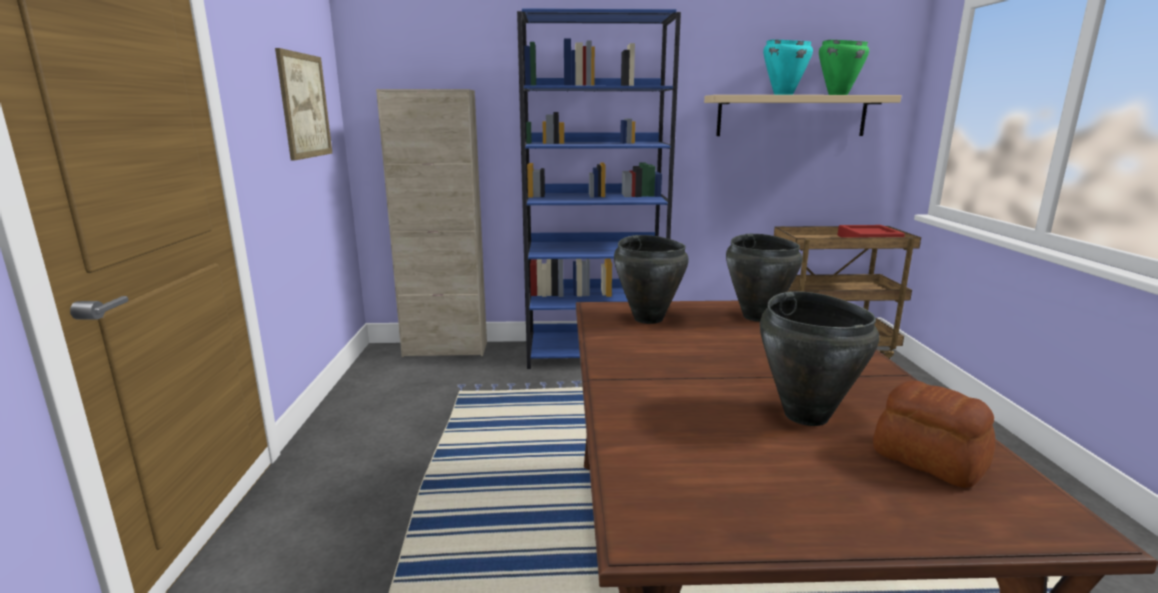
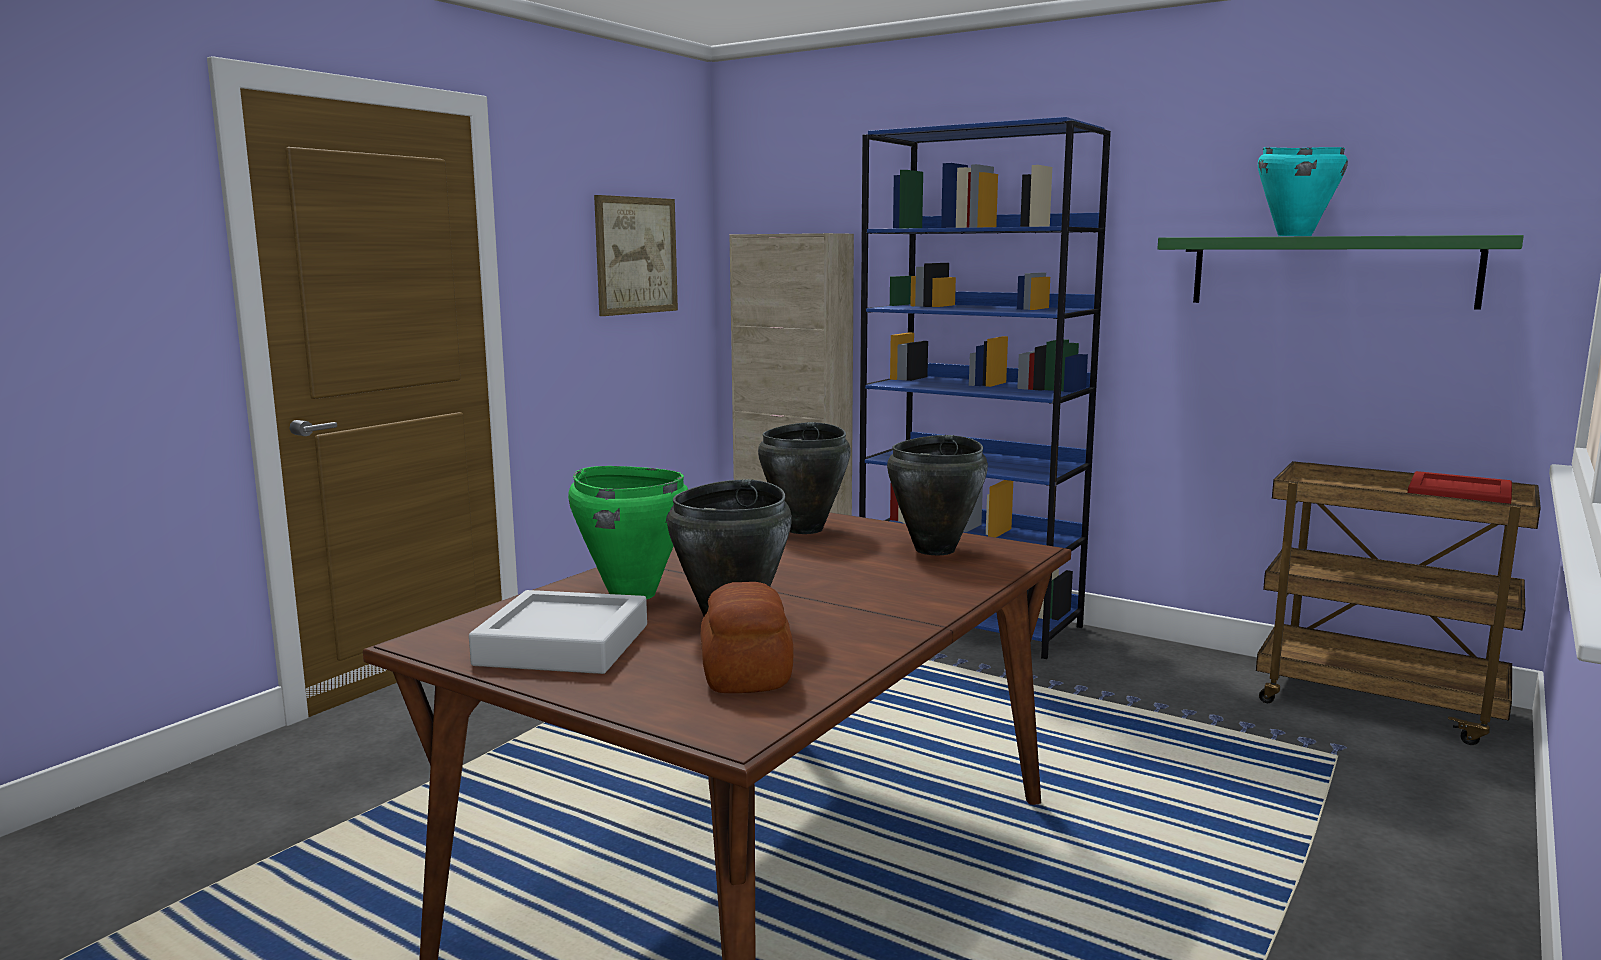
camera: 35 degrees right, 5 degrees down
(760, 486) = (563, 645): none -> grey tray
(791, 116) = (1331, 271): beige shelf -> green shelf
(837, 94) = (1402, 235): green cooking pot -> green cooking pot (632, 594)

